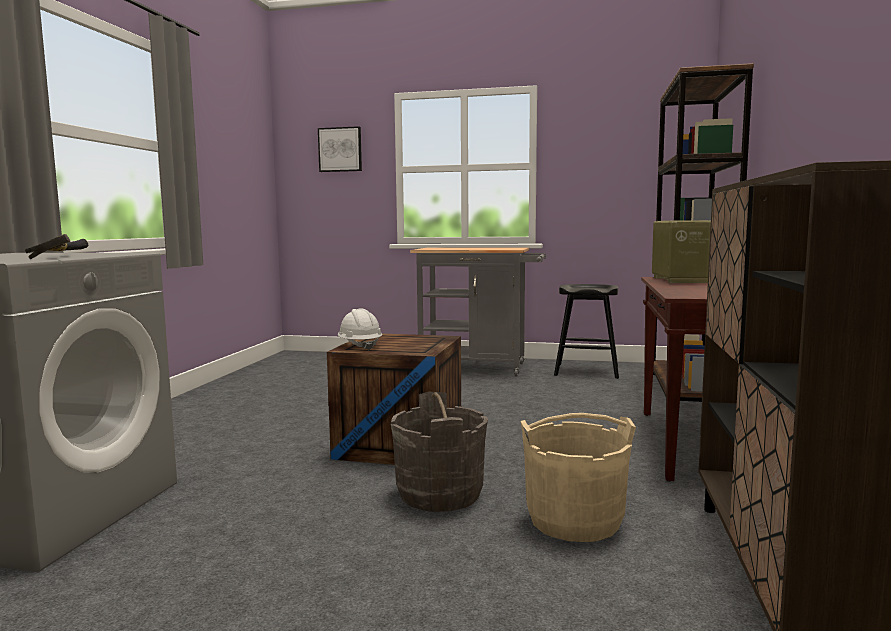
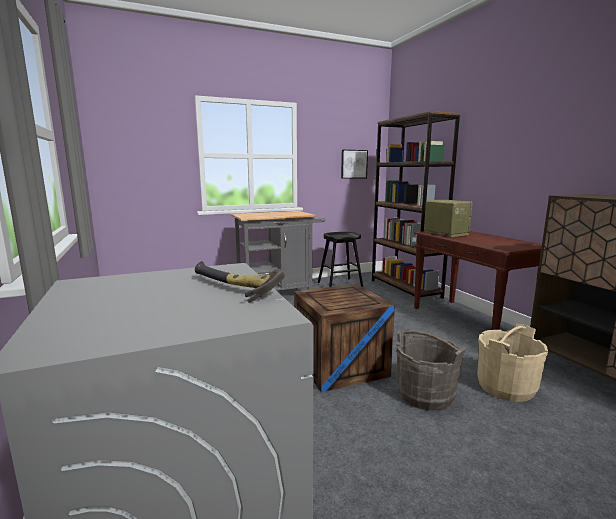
camera: 35 degrees left, 5 degrees up
(340, 149) = (149, 136): picture -> picture (353, 164)
(359, 346) = (328, 306): white hard hat -> none

